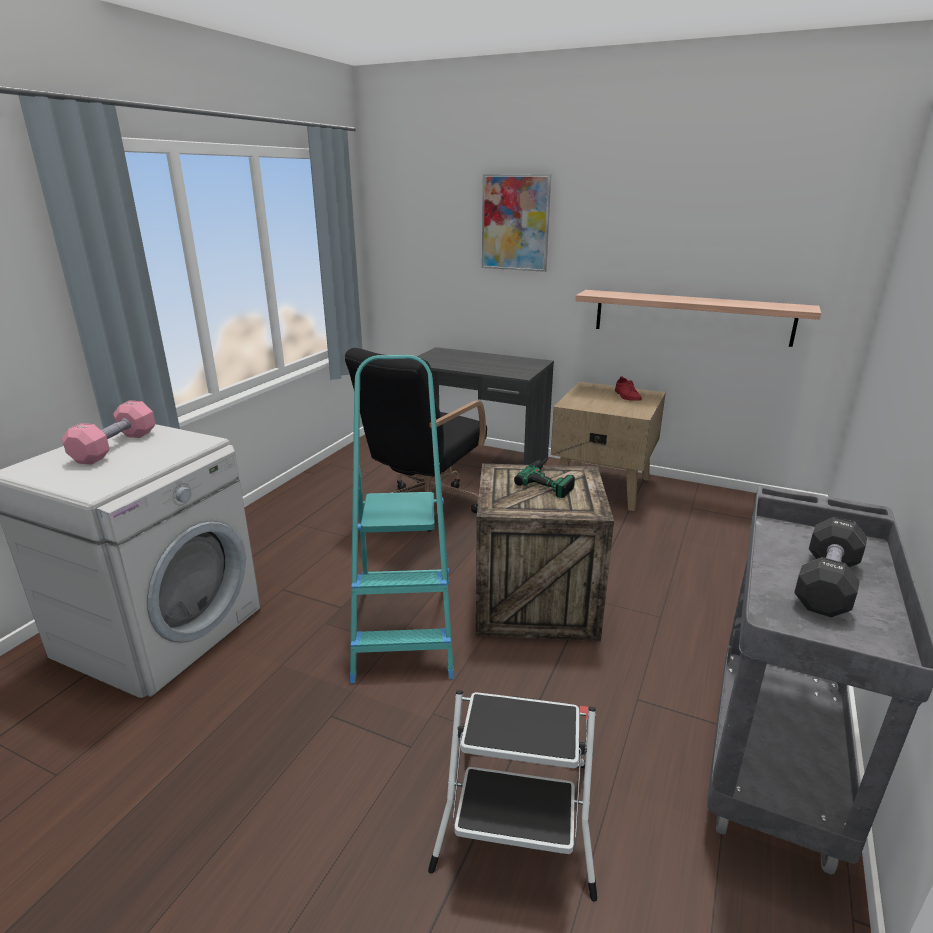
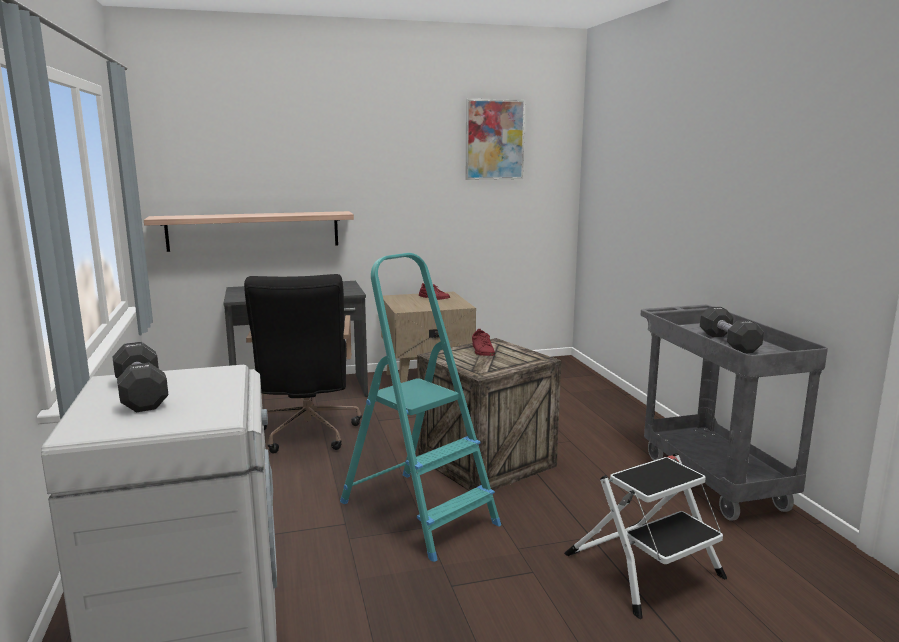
camera: 40 degrees left, 10 degrees down
(115, 447) = (141, 394): pink dumbbell -> black dumbbell
(515, 223) = (303, 160): picture -> picture (494, 139)
(550, 479) = (483, 351): power drill -> red shoe
(691, 317) = (463, 228): shelf -> shelf (253, 231)

